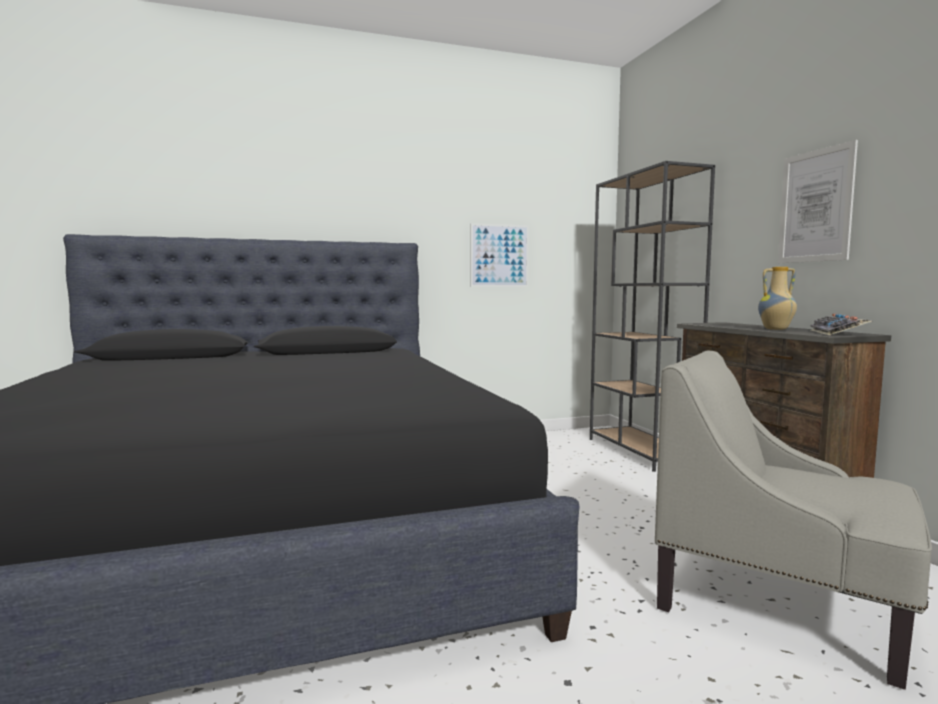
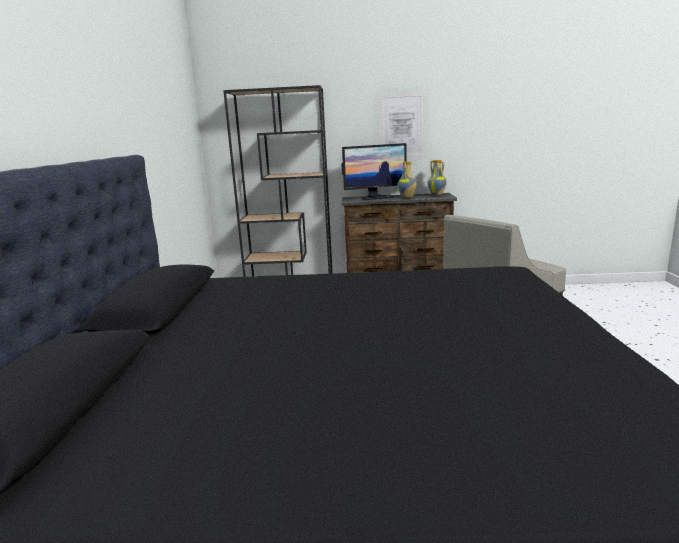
camera: 70 degrees left, 10 degrees up
(499, 255) = (163, 160): picture -> none
(743, 325) = (374, 197): none -> monitor
(839, 333) = (437, 195): keyboard -> vase

